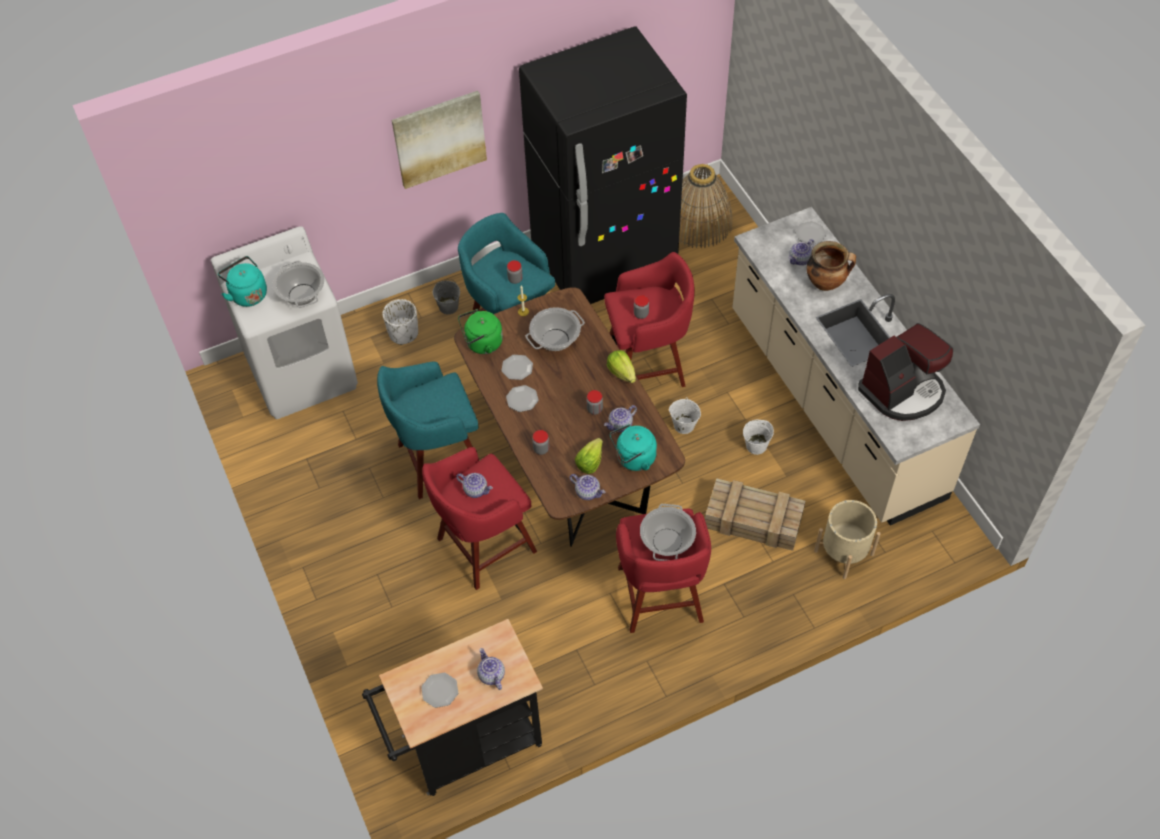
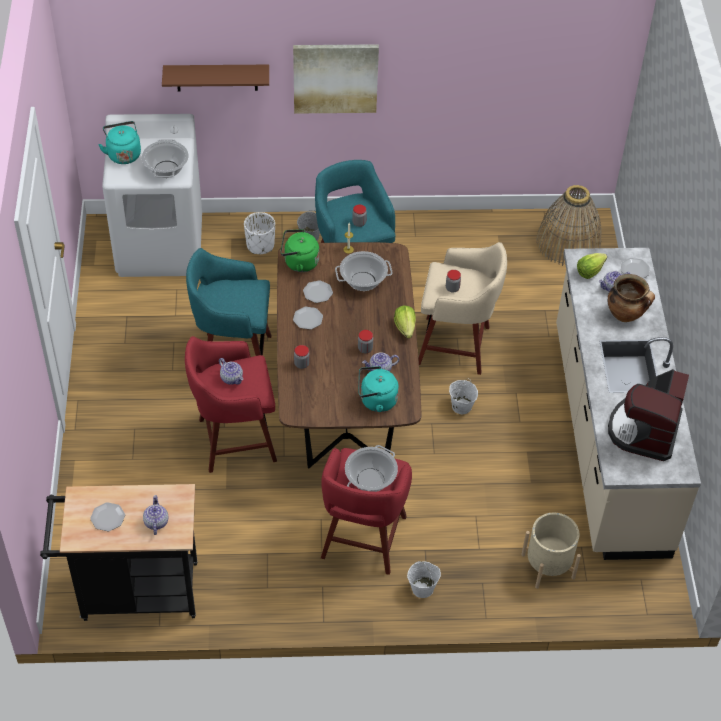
camera: 20 degrees right, 5 degrees down
(318, 179) = (217, 77): none -> brown shelf
(588, 492) = (322, 413): teapot -> none
(590, 462) = (337, 389): lettuce -> lettuce (590, 271)
(604, 262) = (465, 246): black fridge -> none
(647, 366) = (456, 346): red stool -> beige stool
(755, 520) = (481, 508): crate -> none
(756, 445) = (518, 447): white bucket -> white bucket (423, 588)
(903, 391) = (644, 430): coffee machine -> coffee machine turned 120 degrees clockwise

